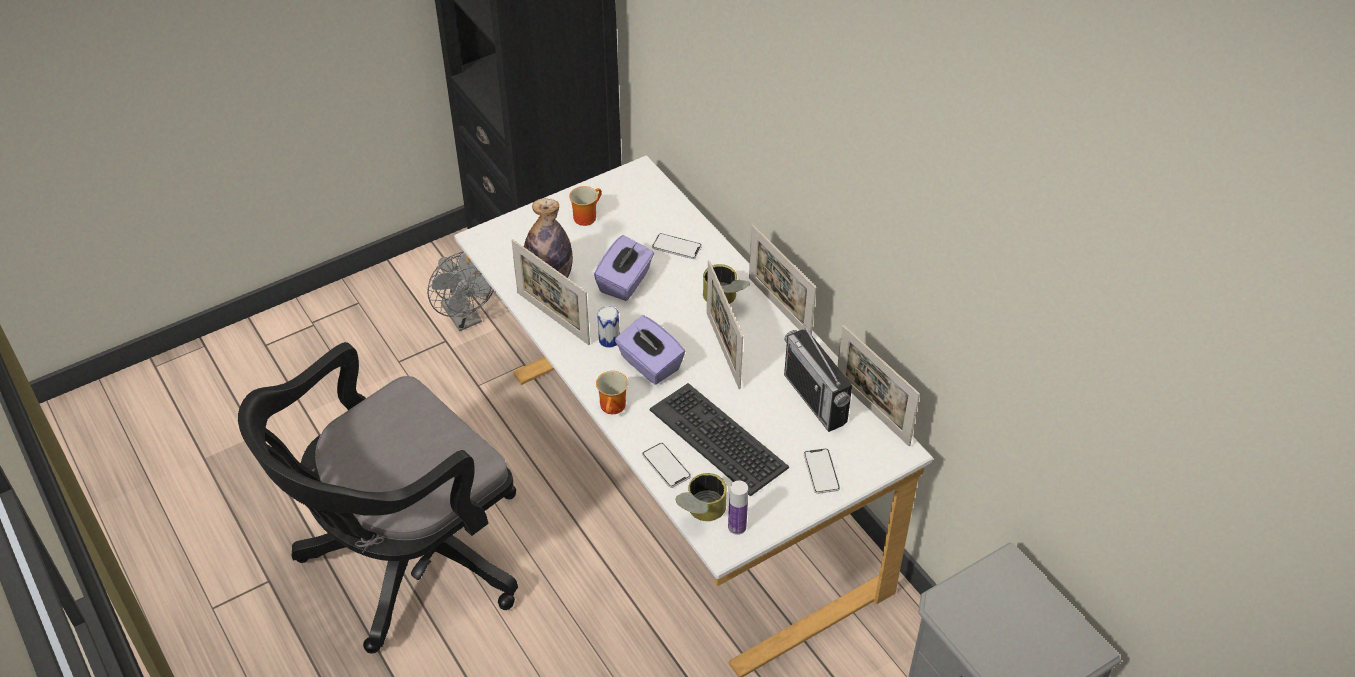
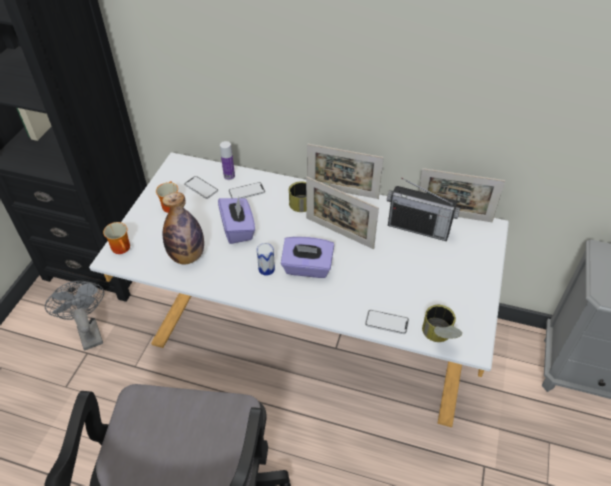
camera: 40 degrees left, 0 degrees up
(465, 318) = (88, 331): grey fan -> grey fan turned 135 degrees counterclockwise
(553, 318) = (216, 278): picture frame -> none
(614, 407) = (316, 308): mug -> mug (123, 248)
(719, 438) = (396, 285): keyboard -> none
(737, 527) = (467, 330): bottle -> bottle (229, 176)
(821, 471) = (469, 265): phone -> phone (201, 188)

